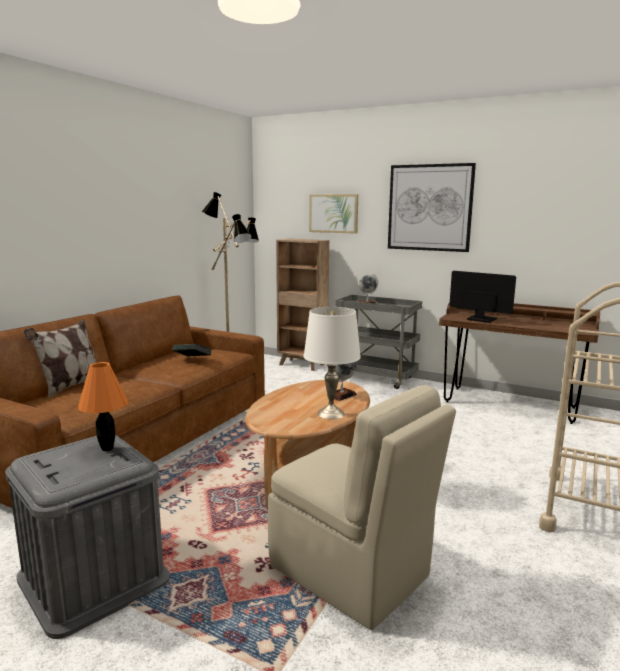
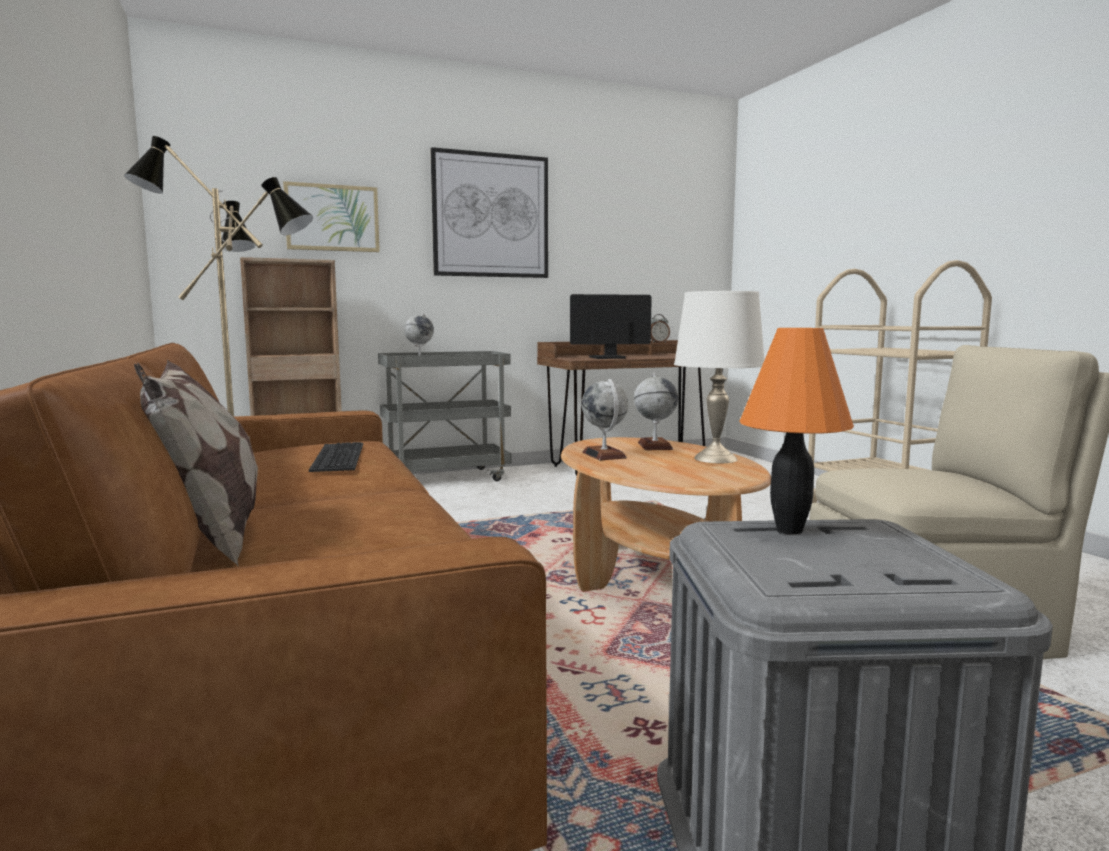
camera: 50 degrees left, 5 degrees down
(192, 360) = (336, 456): book -> keyboard
(296, 392) = (604, 455): none -> globe
(556, 310) = (658, 342): none -> alarm clock

